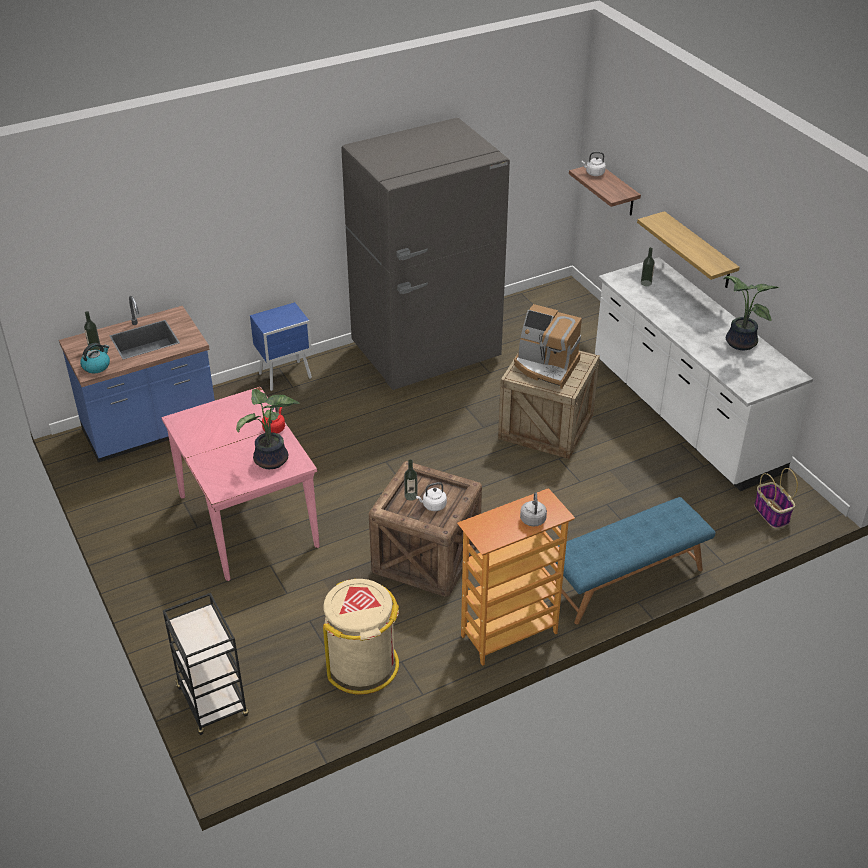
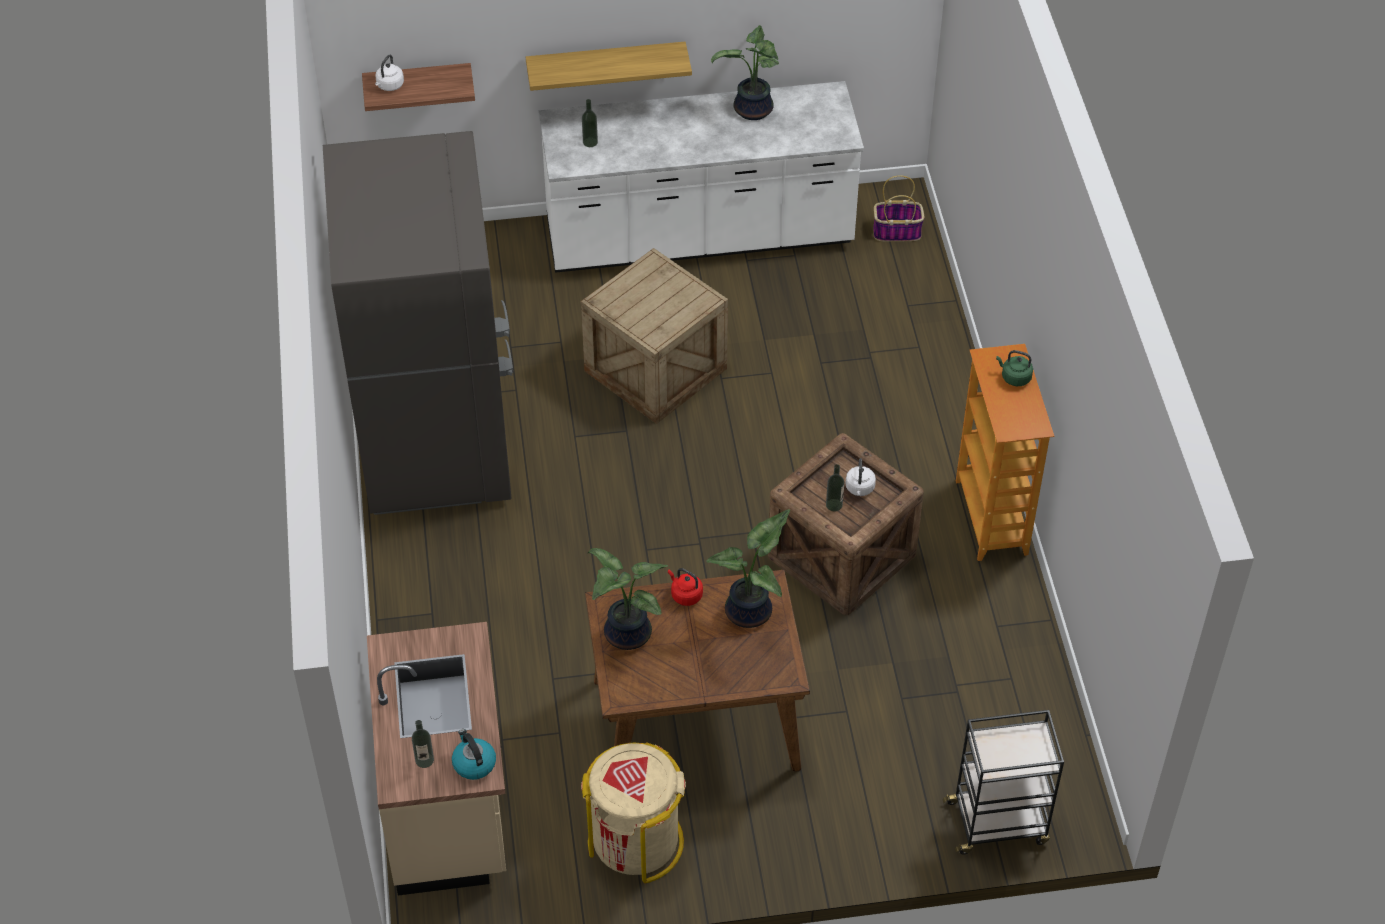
camera: 70 degrees left, 10 degrees up
(151, 431) = (448, 806): blue counter -> beige counter
(231, 410) = (624, 634): none -> potted plant
(247, 519) = (694, 725): pink dining table -> brown dining table
(286, 376) = (403, 615): blue nightstand -> none
(362, 665) = (990, 663): beige trash can -> beige trash can (636, 841)
(533, 518) = (1014, 377): grey kettle -> green kettle
(546, 366) = (651, 304): coffee machine -> none
(626, 580) = (949, 389): blue bench -> none

